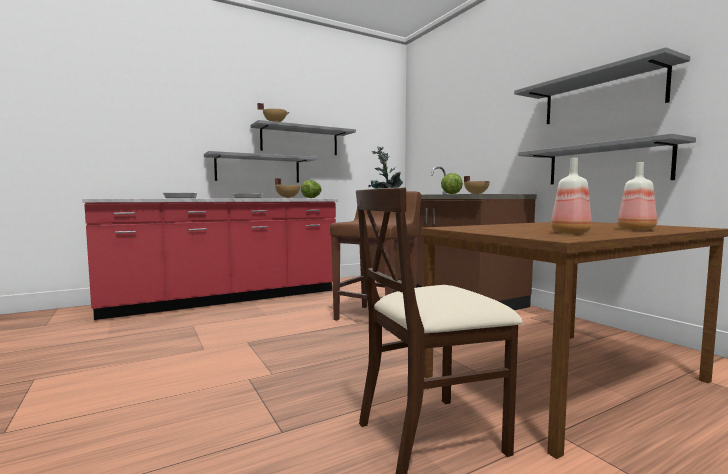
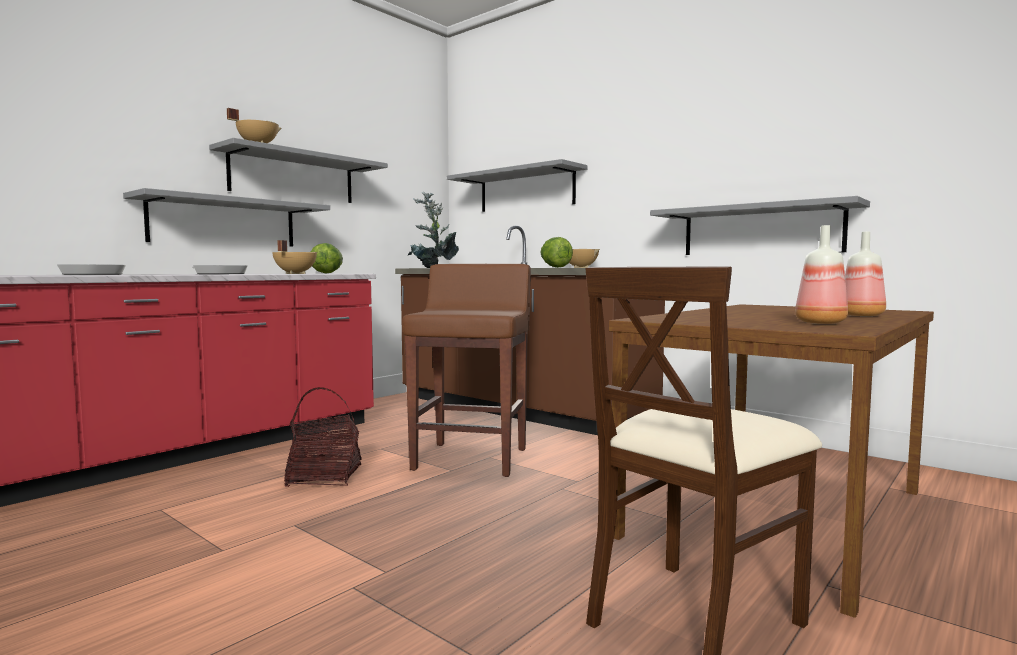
camera: 20 degrees left, 0 degrees up
(284, 318) = (324, 476): none -> basket
(601, 96) = (753, 142): grey shelf -> grey shelf (526, 190)

